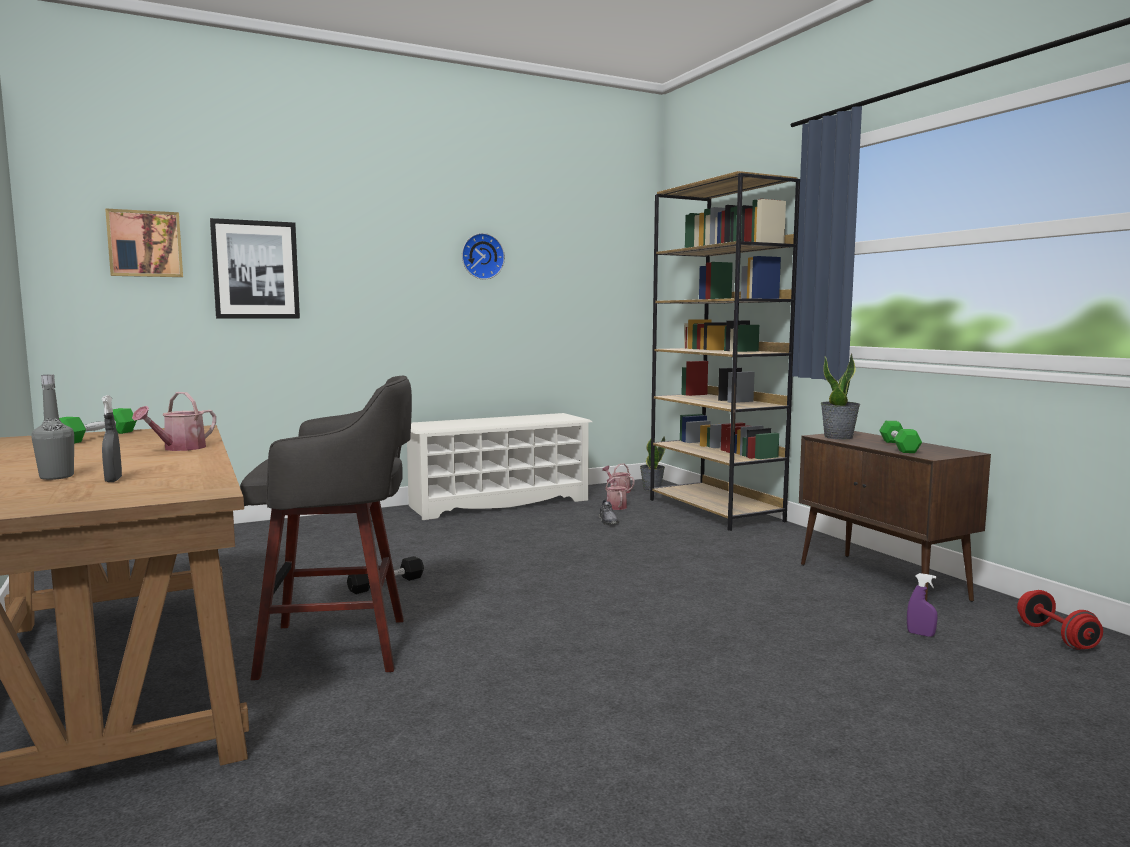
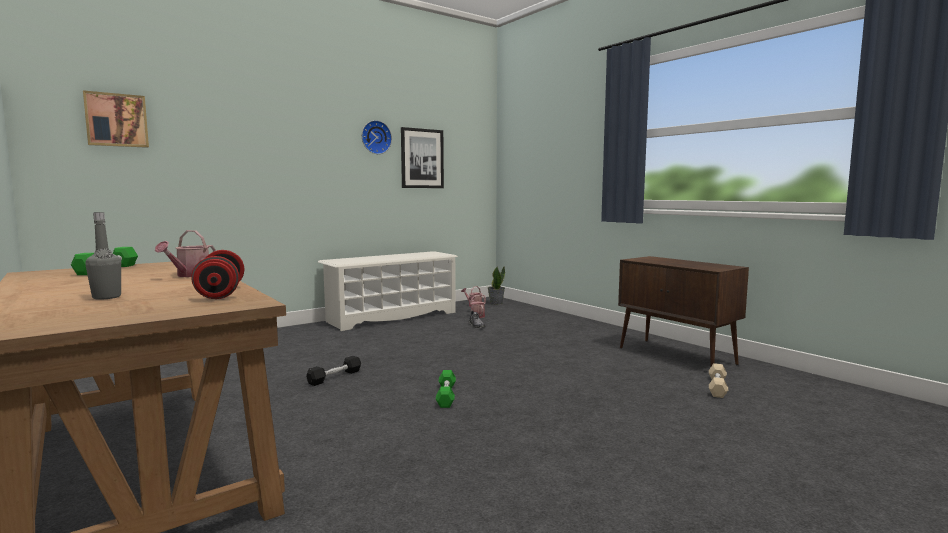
camera: 10 degrees left, 0 degrees up
(113, 480) = (160, 298): grey spray bottle -> none
(255, 270) = (206, 143): picture -> picture (422, 158)
(340, 647) = (320, 424): grey stool -> none
(715, 510) = (546, 315): brown bookcase -> none
(838, 437) = (645, 260): potted plant -> none
(899, 446) = (689, 264): green dumbbell -> green dumbbell (446, 396)
(920, 634) = (717, 387): purple spray bottle -> beige dumbbell
(1056, 637) = (798, 383): red dumbbell -> red dumbbell (221, 293)

